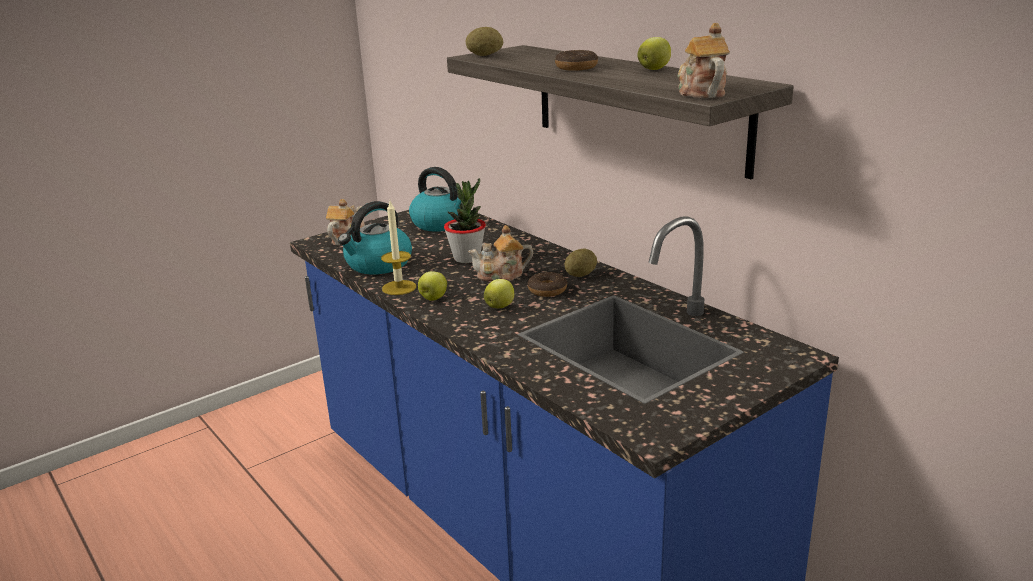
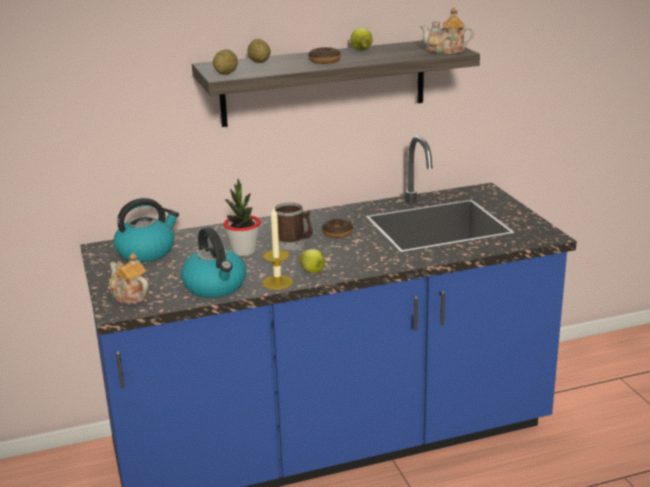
camera: 70 degrees left, 0 degrees up
(500, 307) = (351, 251): apple -> none
(501, 275) = (294, 243): teapot -> mug
(580, 275) = (321, 219): potato -> potato (259, 62)

